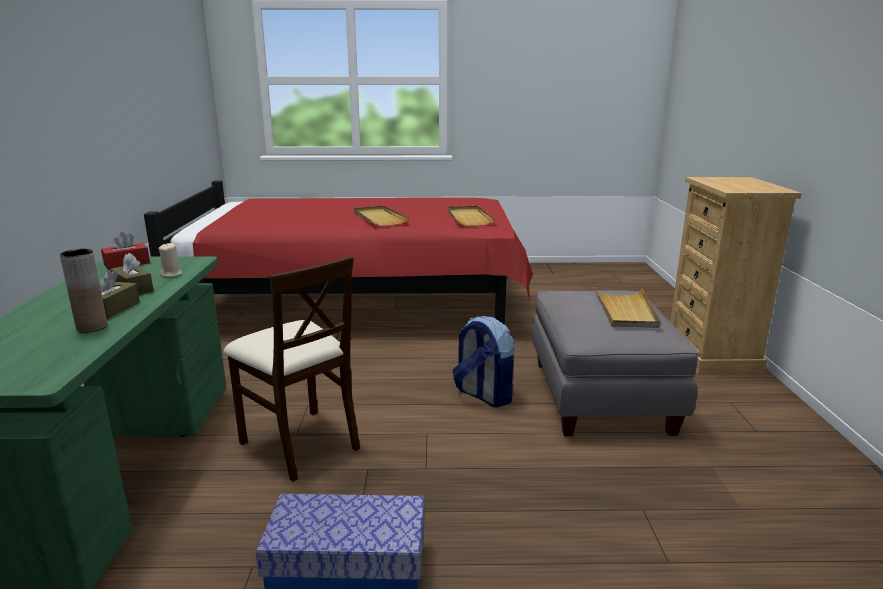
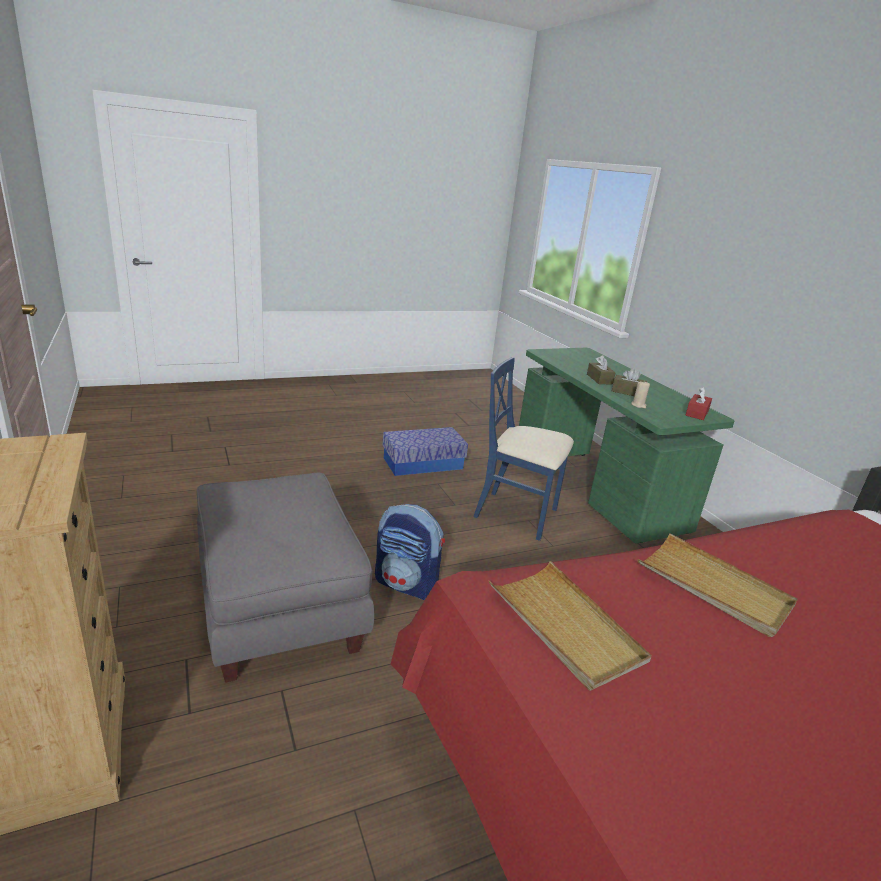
camera: 155 degrees right, 5 degrees up
(92, 327) = (581, 370): brown vase -> none
(300, 443) = (517, 514): beige chair -> blue chair
(625, 311) = (257, 513): beige tray -> none

